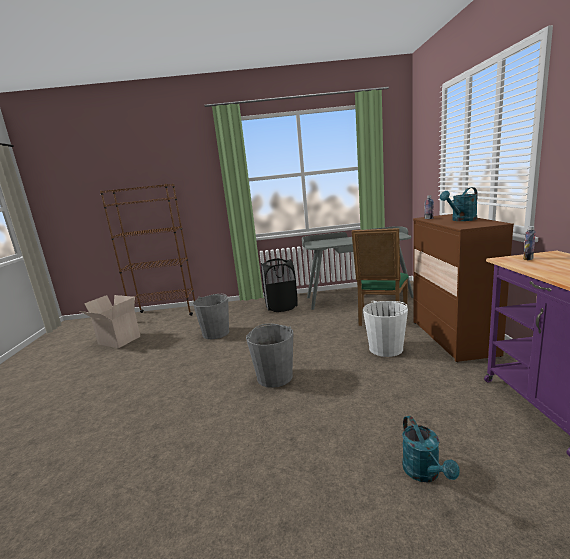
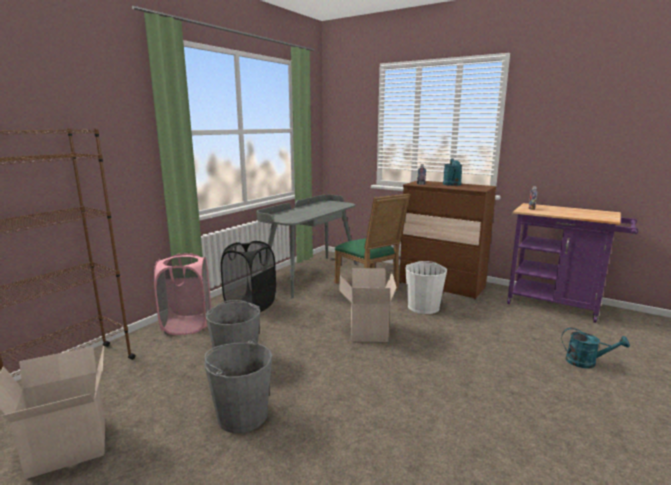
camera: 55 degrees left, 0 degrees up
(236, 307) = (187, 325): none -> pink laundry basket
(275, 377) = (402, 364): grey bucket -> grey bucket (242, 415)
(305, 347) = (367, 331): none -> cardboard box

